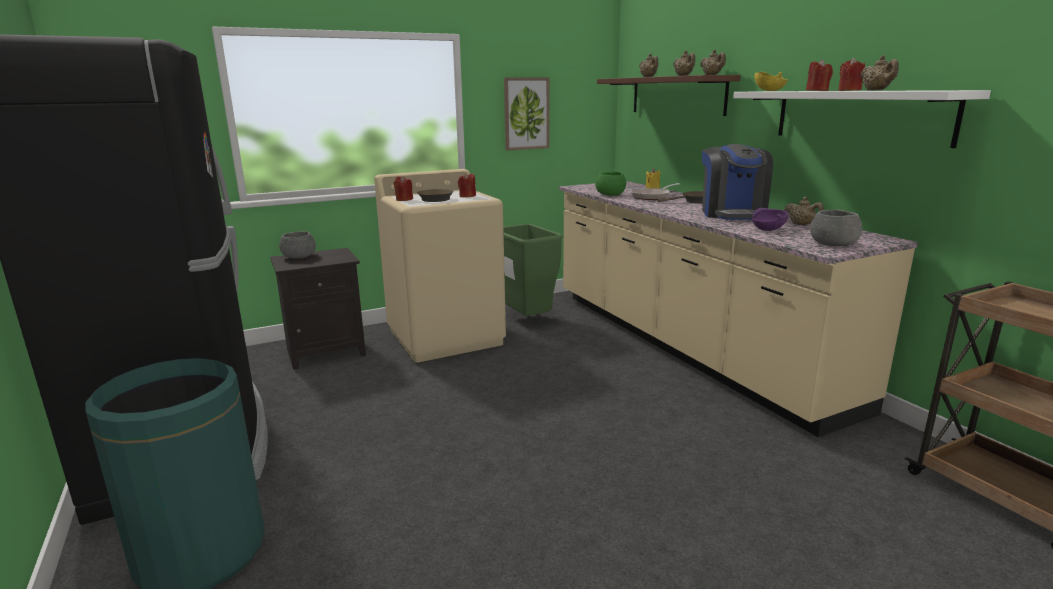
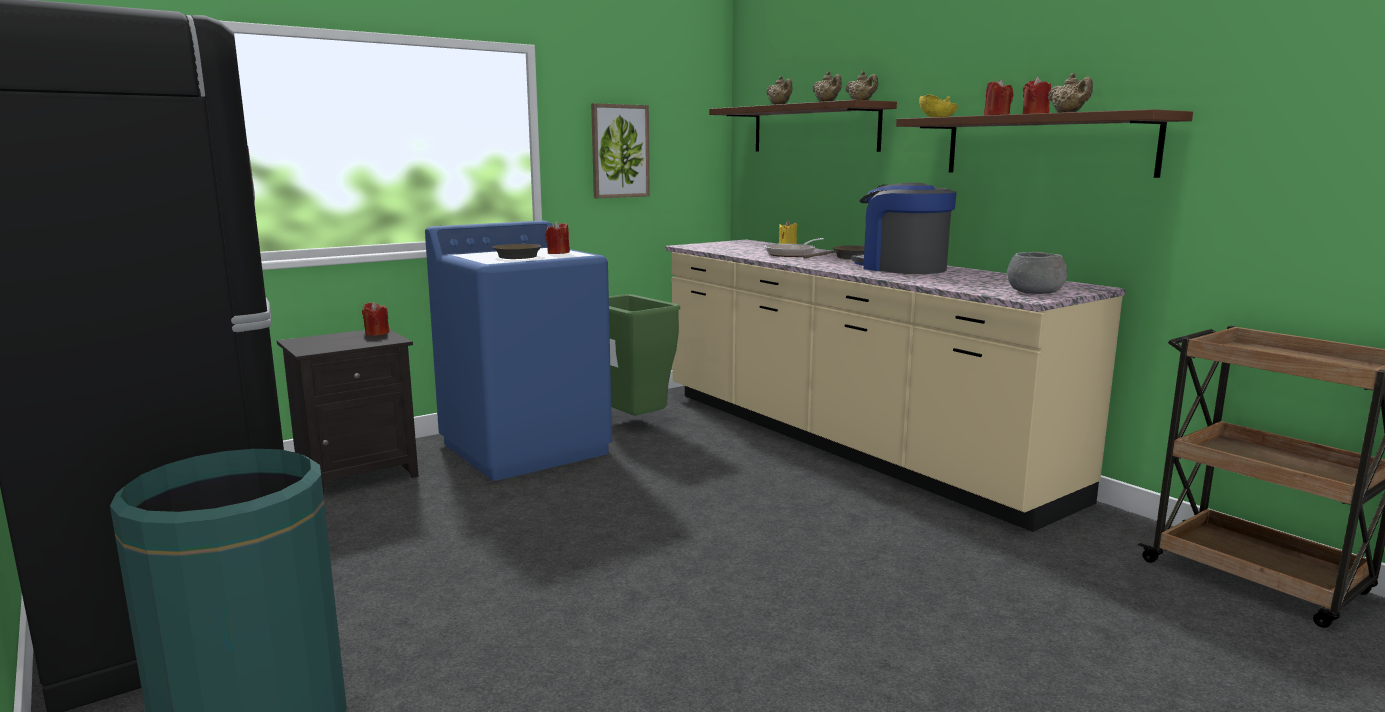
camera: 10 degrees left, 5 degrees down
(299, 256) = (321, 339): grey bowl -> none
(404, 199) = (473, 257): red candle -> red candle (376, 333)
(446, 337) = (526, 448): beige washing machine -> blue washing machine
(610, 194) = (738, 252): green bowl -> none
(732, 213) = (901, 268): coffee machine -> coffee machine turned 150 degrees clockwise
(767, 230) = (952, 281): purple bowl -> none
(801, 225) = (988, 276): beige teapot -> none
(859, 116) = (1046, 145): white shelf -> brown shelf

